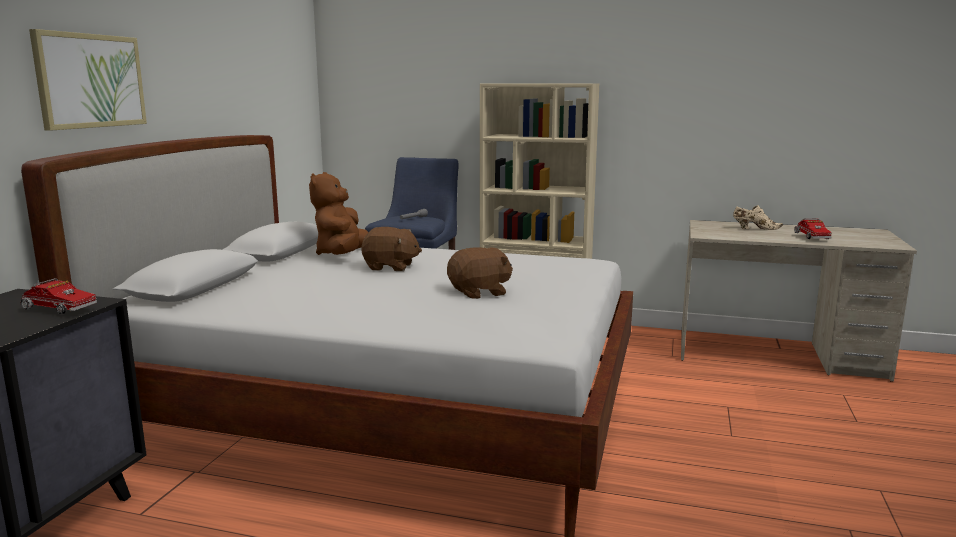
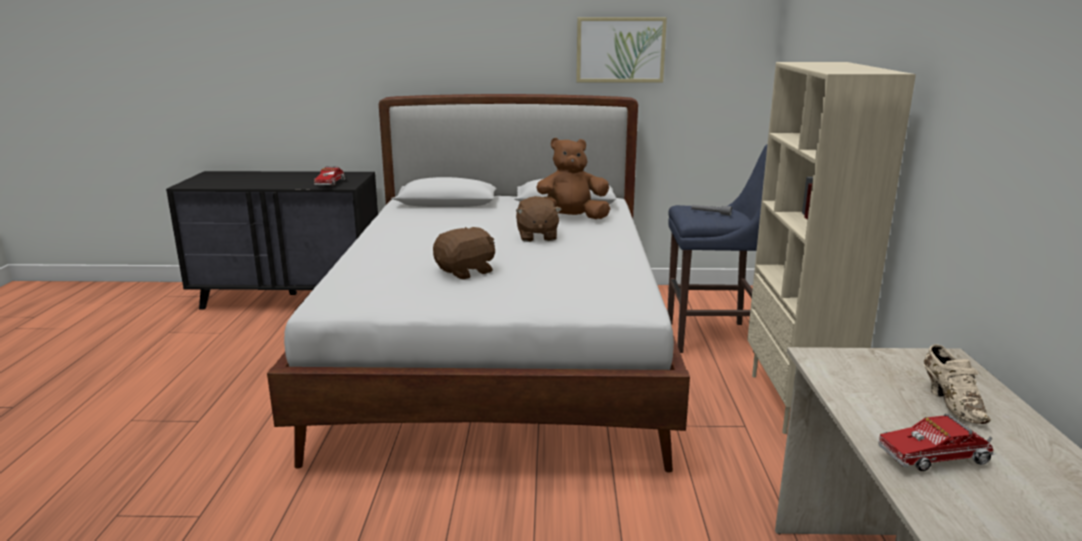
camera: 75 degrees right, 5 degrees up
(90, 81) = (450, 47): picture -> picture (620, 50)
(479, 293) = (466, 272): brown plush toy -> brown plush toy turned 90 degrees counterclockwise

